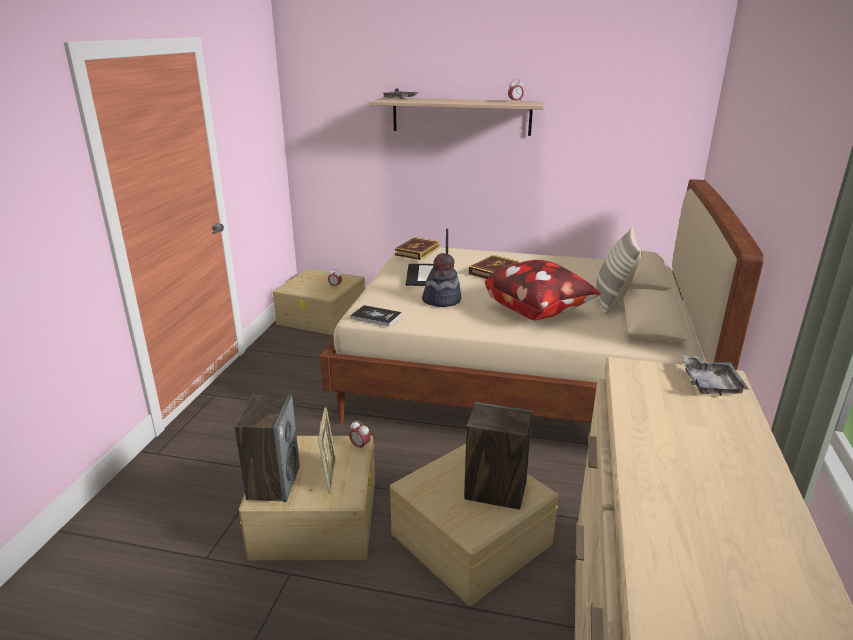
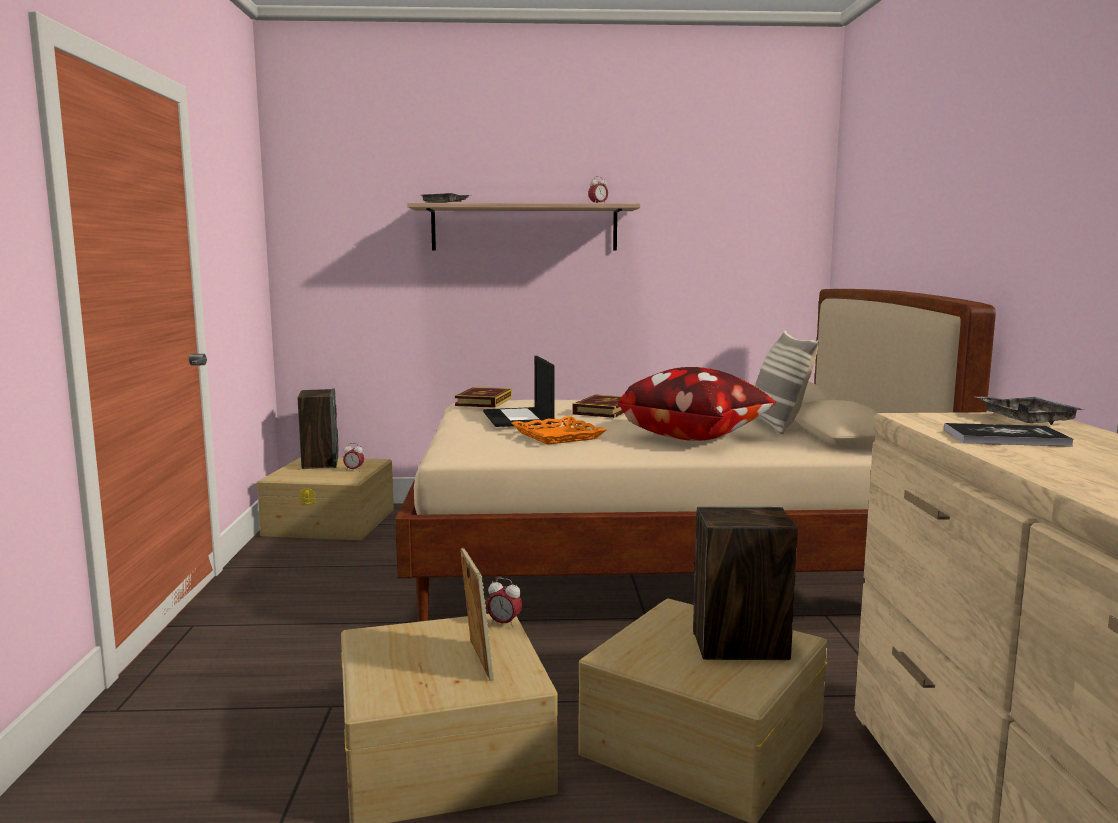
camera: 15 degrees left, 15 degrees down
(273, 482) = (388, 680): speaker -> speaker (320, 463)
(376, 316) = (476, 454): book -> book (1005, 437)
(441, 300) = (557, 436): hat -> orange tray

